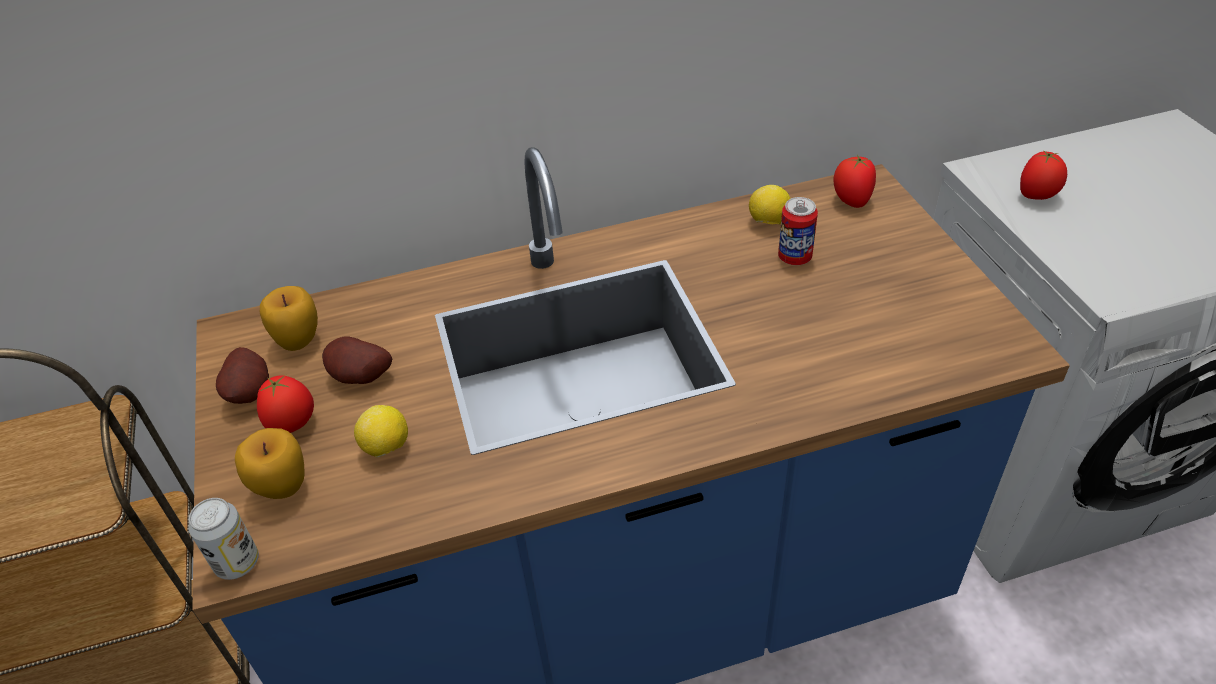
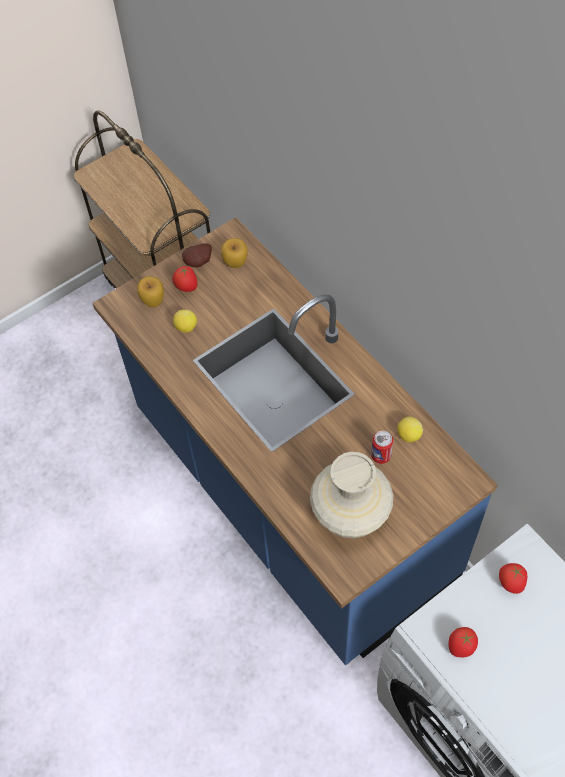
camera: 70 degrees right, 15 degrees up
(237, 563) = (115, 305): can -> none
(360, 379) = (221, 298): potato -> none
(851, 201) = (447, 474): tomato -> tomato (461, 647)
(897, 314) = (351, 515): none -> beige vase

